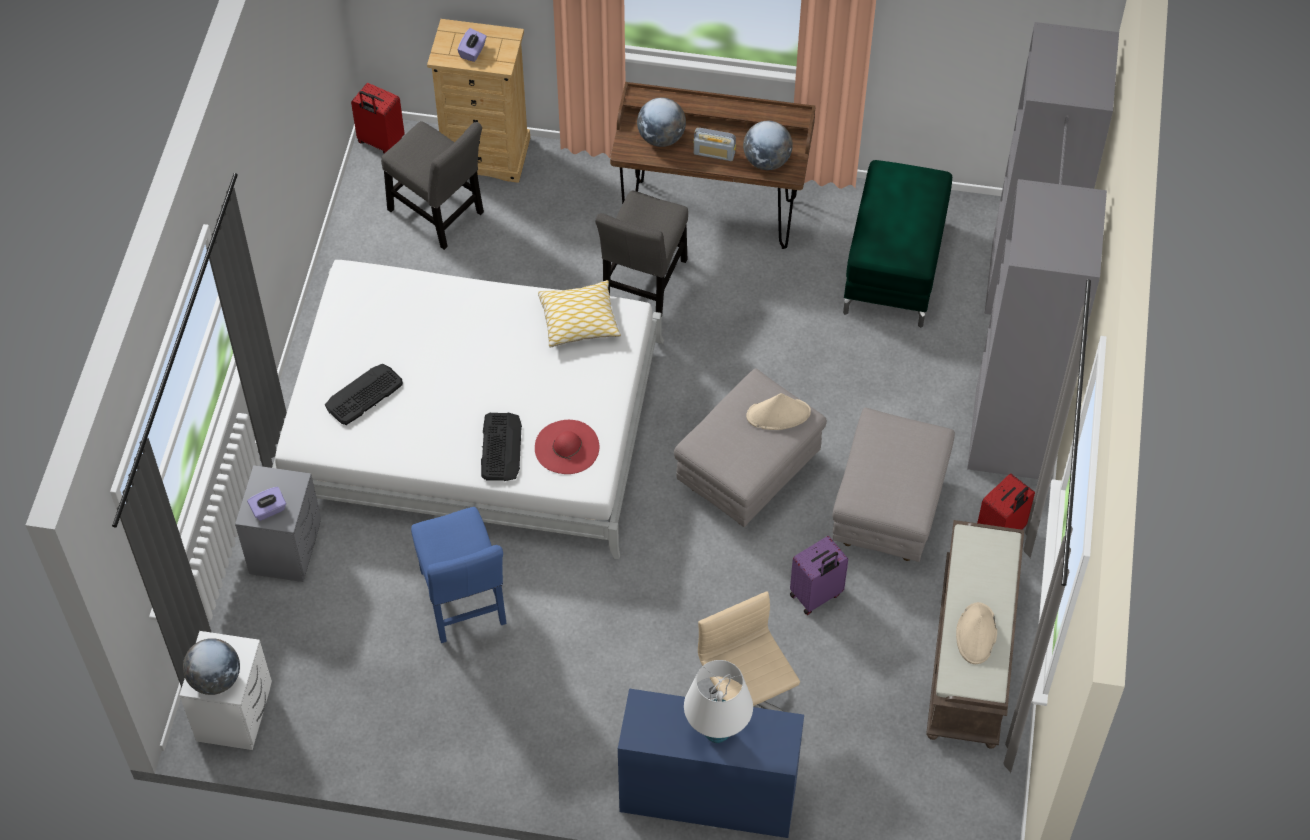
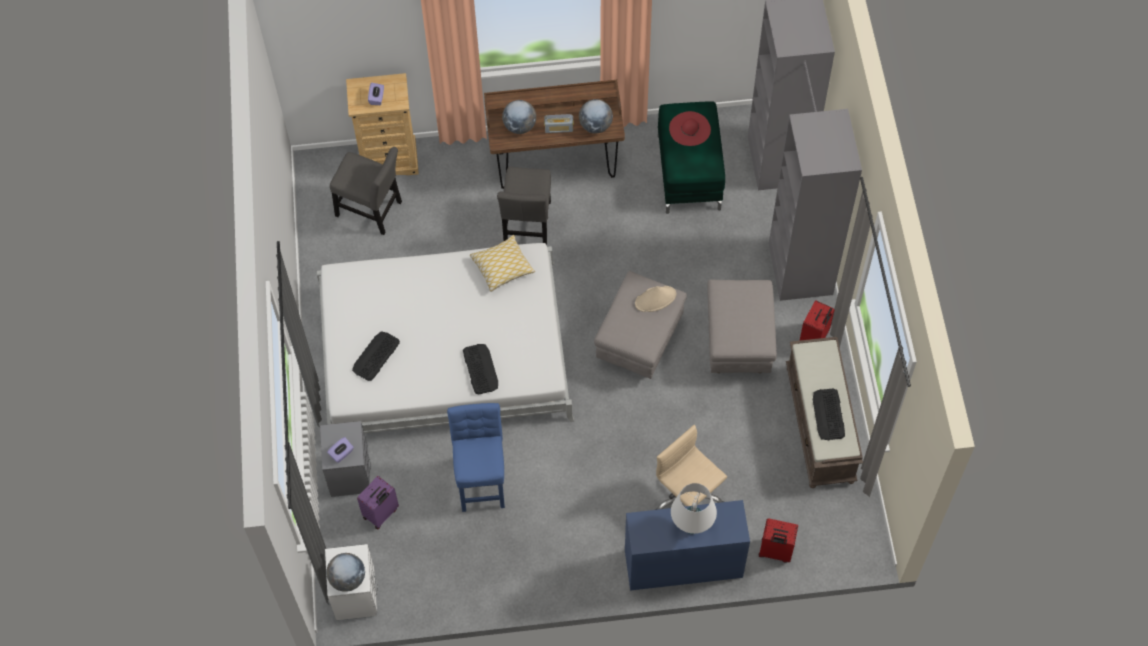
camera: 15 degrees left, 5 degrees up
(380, 142) = (313, 168): red suitcase -> red suitcase (775, 552)
(463, 602) = (481, 478): blue chair -> blue chair turned 150 degrees counterclockwise
(567, 447) = (524, 357): red hat -> red hat (689, 129)
(816, 596) = (710, 412): purple suitcase -> purple suitcase (381, 514)
(976, 634) = (828, 415): beige hat -> keyboard

